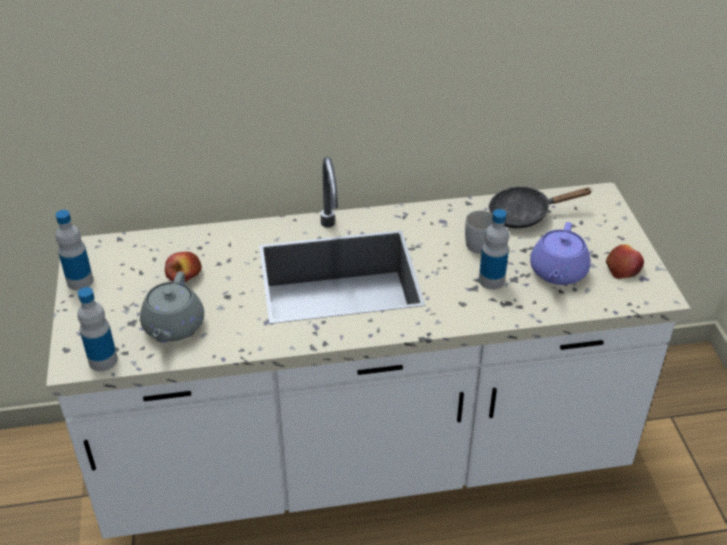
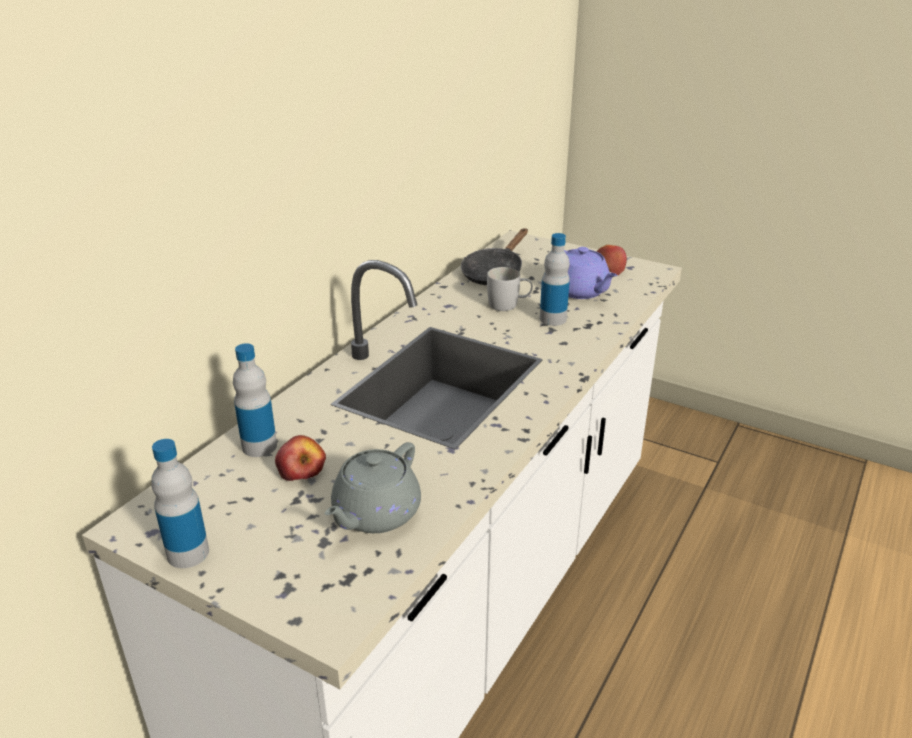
camera: 50 degrees left, 10 degrees down
(103, 360) = (358, 595): bottle -> bottle (259, 446)
(173, 327) = (375, 514): grey teapot -> grey teapot turned 75 degrees clockwise

